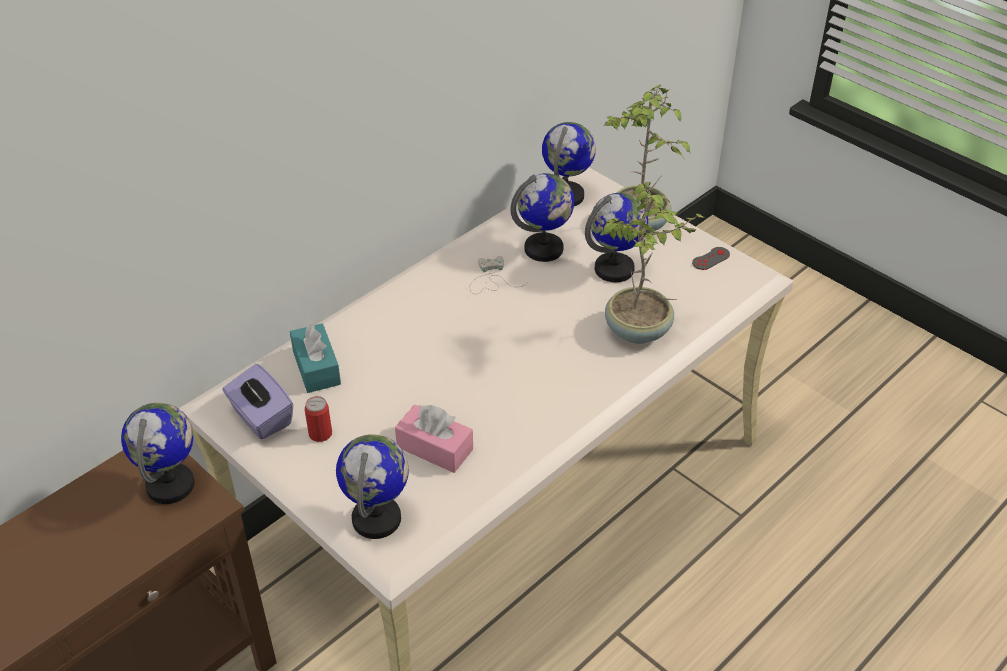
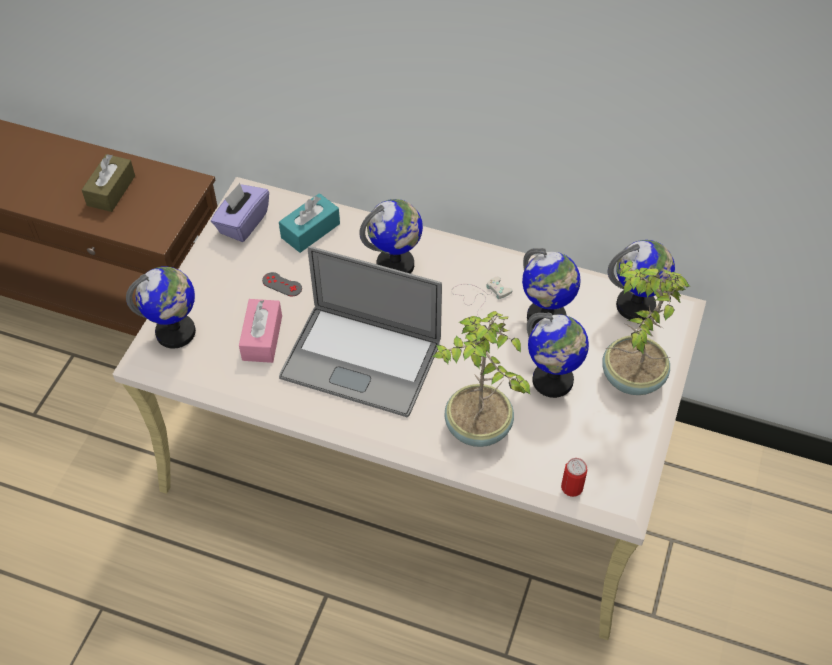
camera: 65 degrees right, 10 degrees up
(96, 529) = (111, 190): none -> brown tissue box
(171, 485) = (164, 208): globe -> globe (396, 265)
(320, 434) = (243, 264): can -> can (572, 487)
(512, 383) = (361, 360): none -> laptop
(711, 258) = (620, 453): grey game controller -> grey game controller (282, 284)

